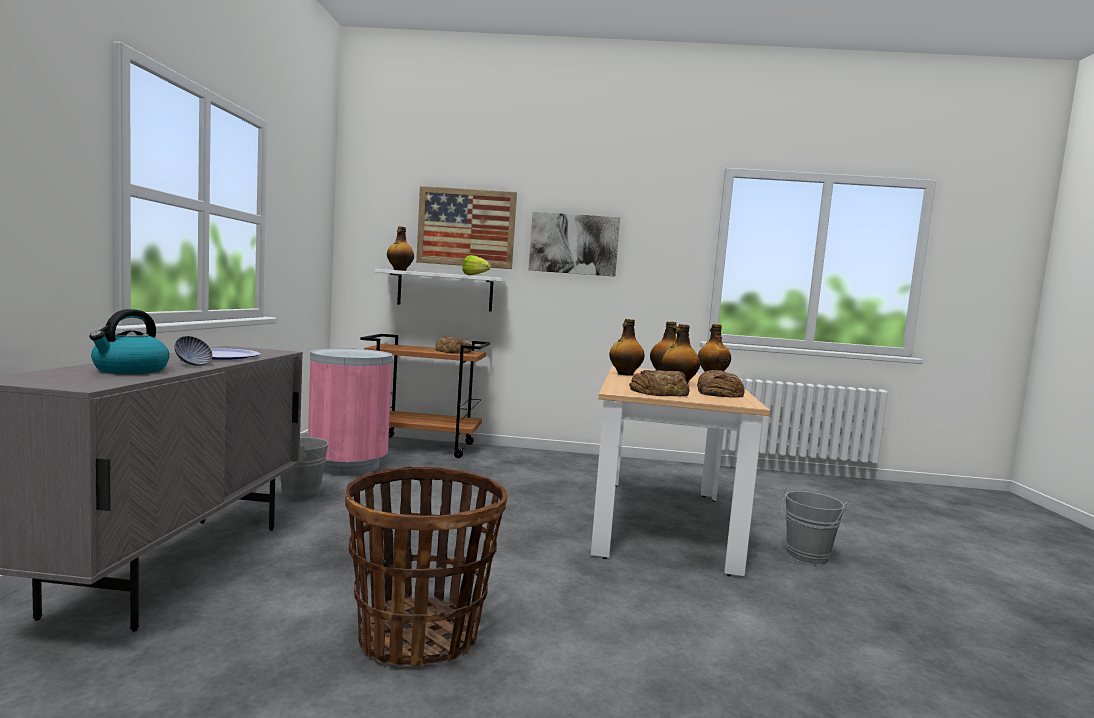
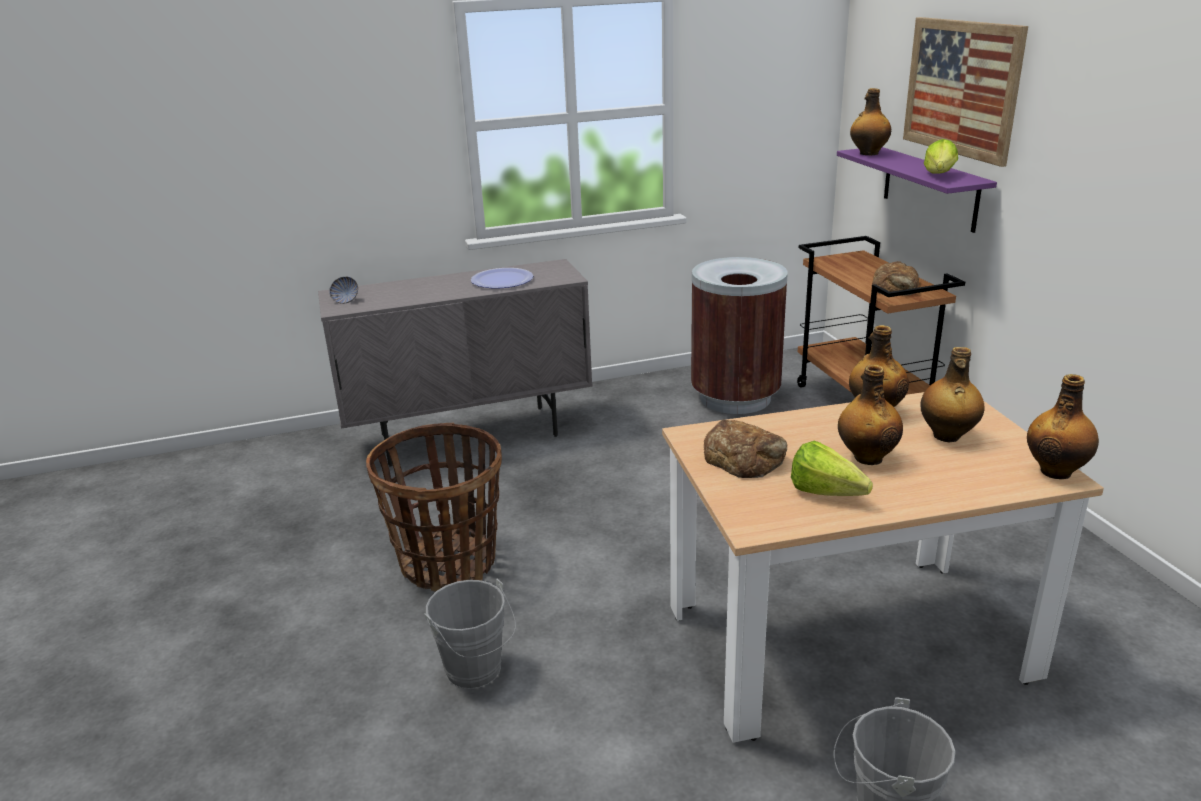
camera: 70 degrees right, 20 degrees up
(130, 370) = (399, 294): kettle -> none
(193, 364) = (449, 292): bowl -> bowl (345, 300)
(305, 494) = (639, 414): grey bucket -> grey bucket (477, 673)
(348, 466) = (735, 398): pink trash can -> brown trash can
(445, 291) = (930, 188): white shelf -> purple shelf
(574, 244) = (1096, 132): picture -> none
(718, 392) = (831, 496): bread -> lettuce

